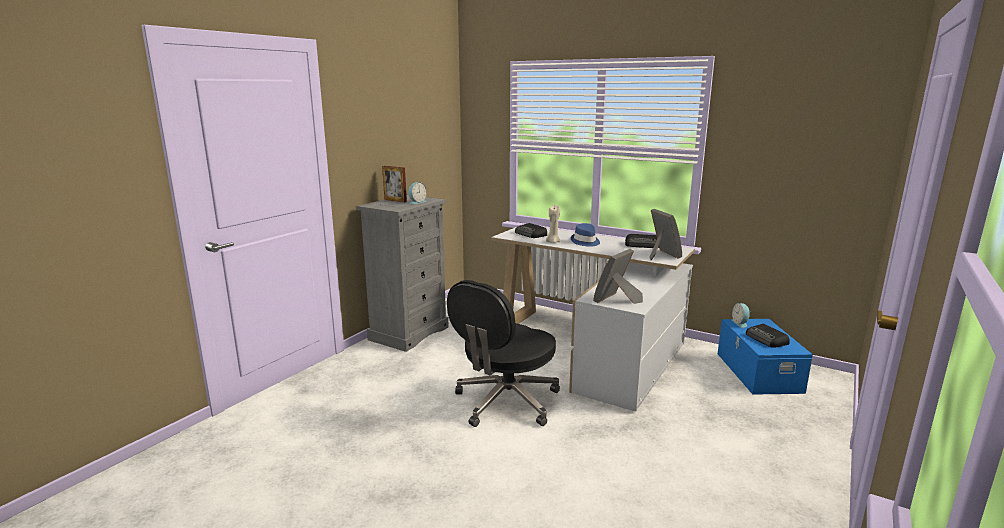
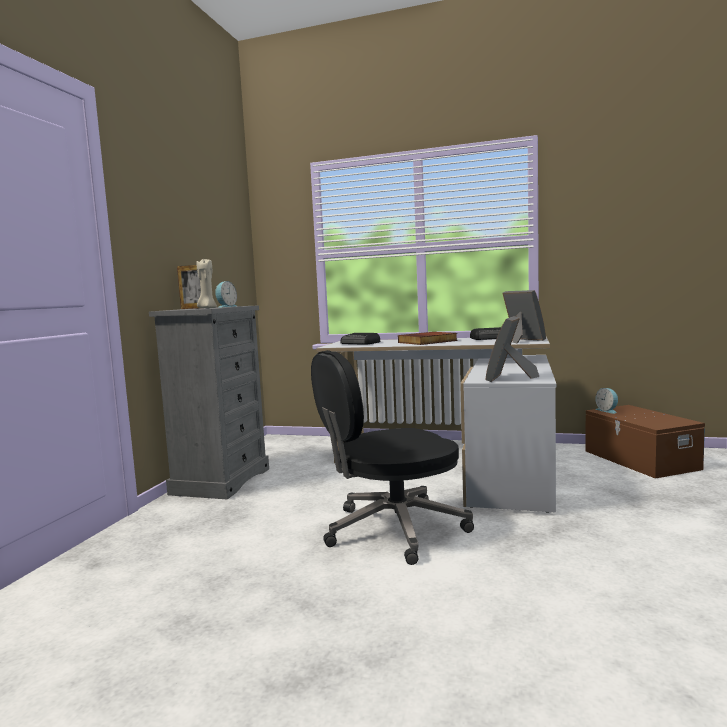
camera: 15 degrees left, 10 degrees down
(505, 402) = (392, 530): black office chair -> black office chair turned 45 degrees clockwise
(553, 242) = (392, 344): beige candle -> beige candle (207, 308)
(585, 242) = (428, 341): blue hat -> book
(757, 372) = (639, 460): blue storage box -> brown storage box
(767, 339) = (648, 418): radio -> none

